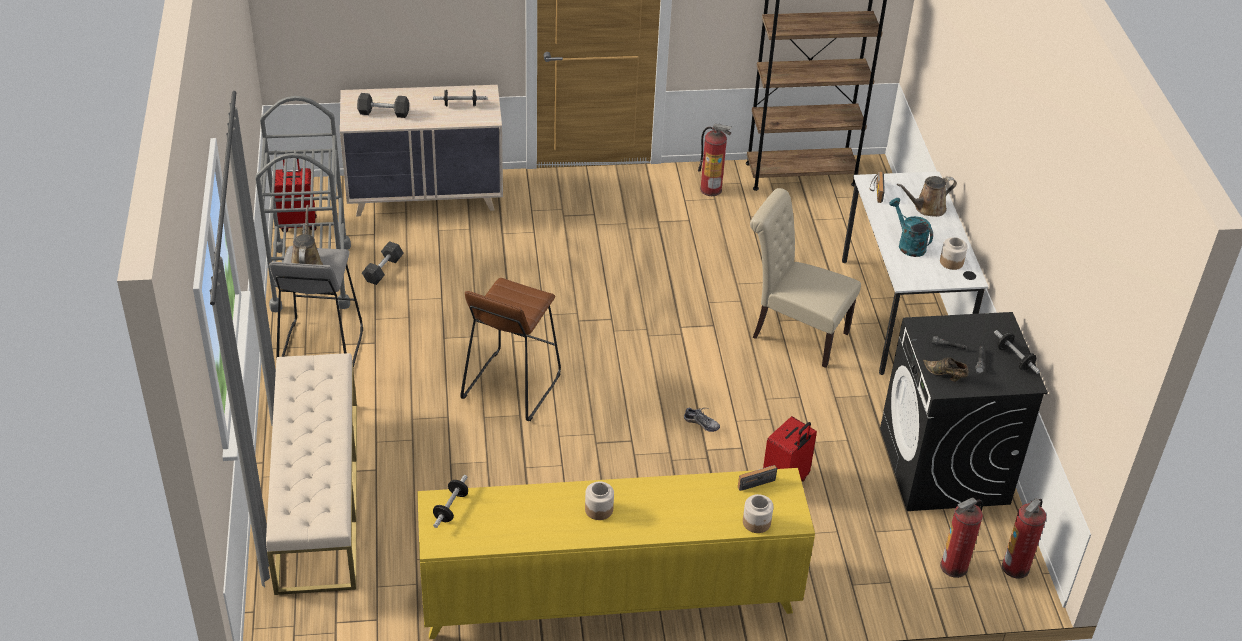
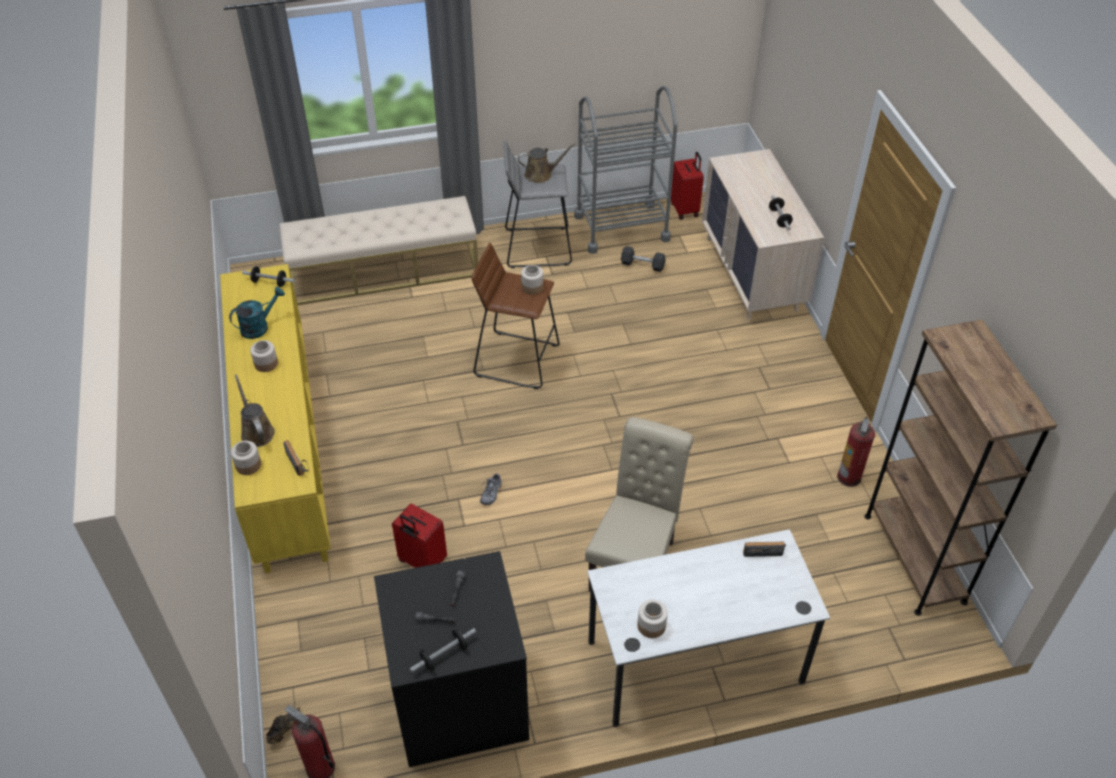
camera: 85 degrees right, 5 degrees up
(383, 113) = (746, 176): grey dumbbell -> none
(509, 291) = (532, 287): none -> jar
(908, 244) = (673, 582): turquoise watering can -> turquoise watering can (259, 326)
(927, 208) = (748, 603): brown watering can -> brown watering can (256, 431)
(945, 375) = (410, 587): brown shoe -> brown shoe (284, 730)
(954, 567) = (320, 708): fire extinguisher -> none

